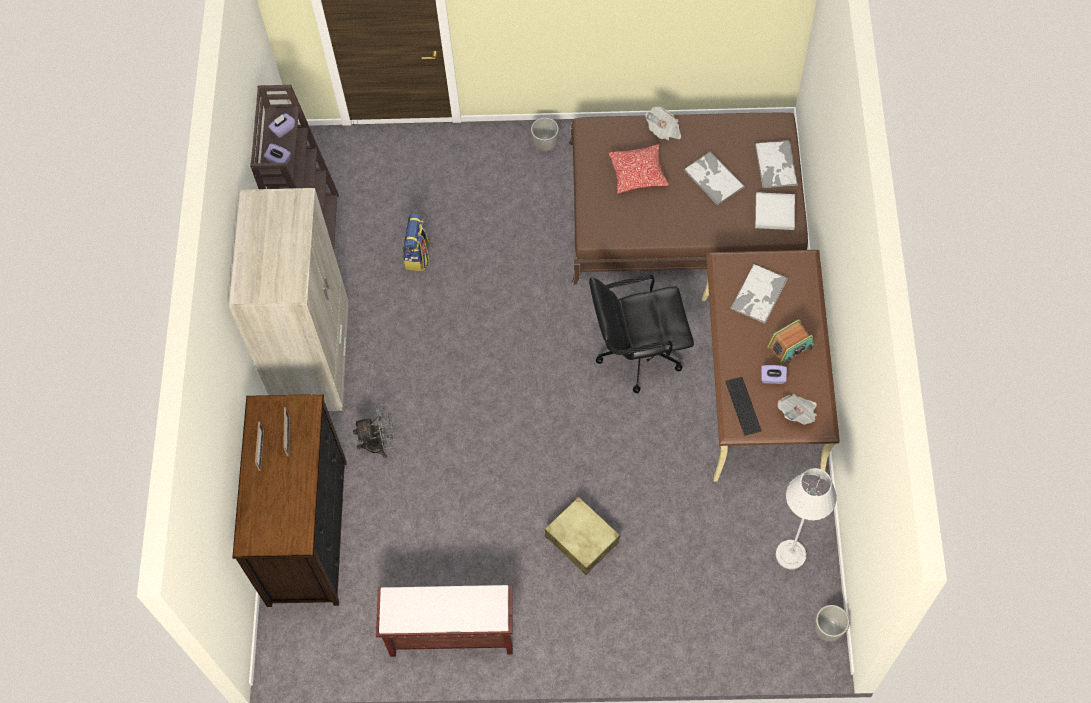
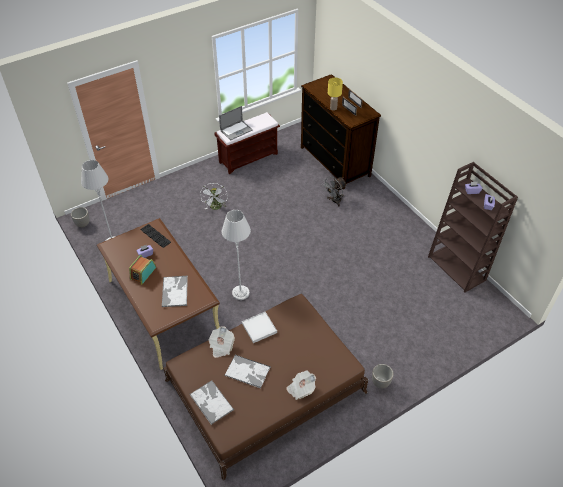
camera: 145 degrees right, 15 degrees down
(309, 456) = (333, 108): none -> yellow table lamp
(314, 357) = (396, 218): beige wardrobe -> none
(418, 256) = (393, 283): backpack -> none
(470, 608) = (236, 130): none -> laptop
(582, 539) = (216, 207): beige suitcase -> white fan
(638, 174) = (297, 351): pillow -> none
(638, 352) = (240, 293): black office chair -> grey floor lamp
(774, 212) = (195, 368): white tray -> white tray (259, 328)
(797, 413) = (124, 244): newspaper -> newspaper (221, 346)

